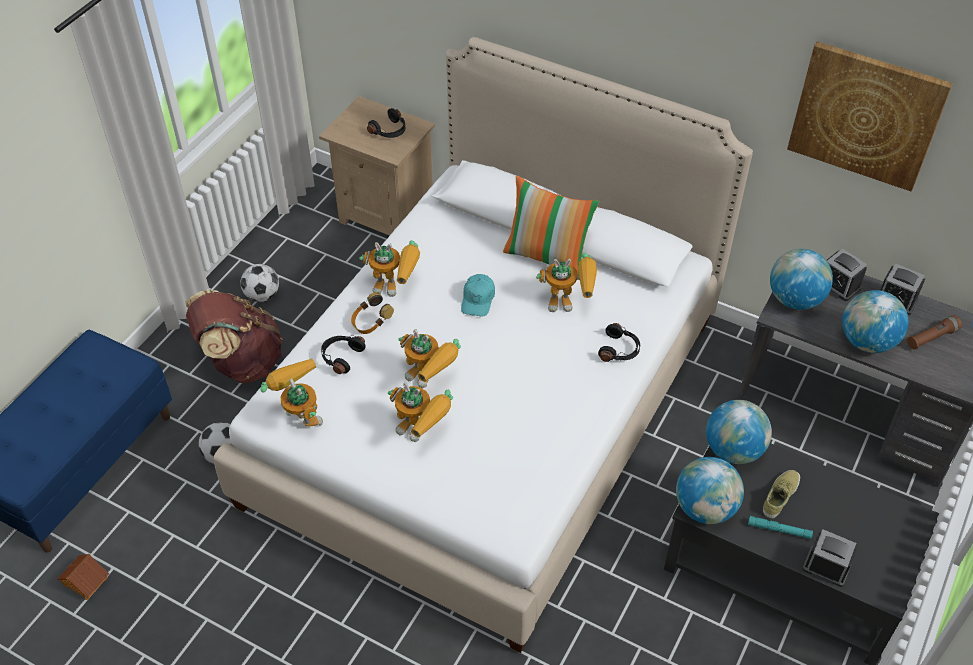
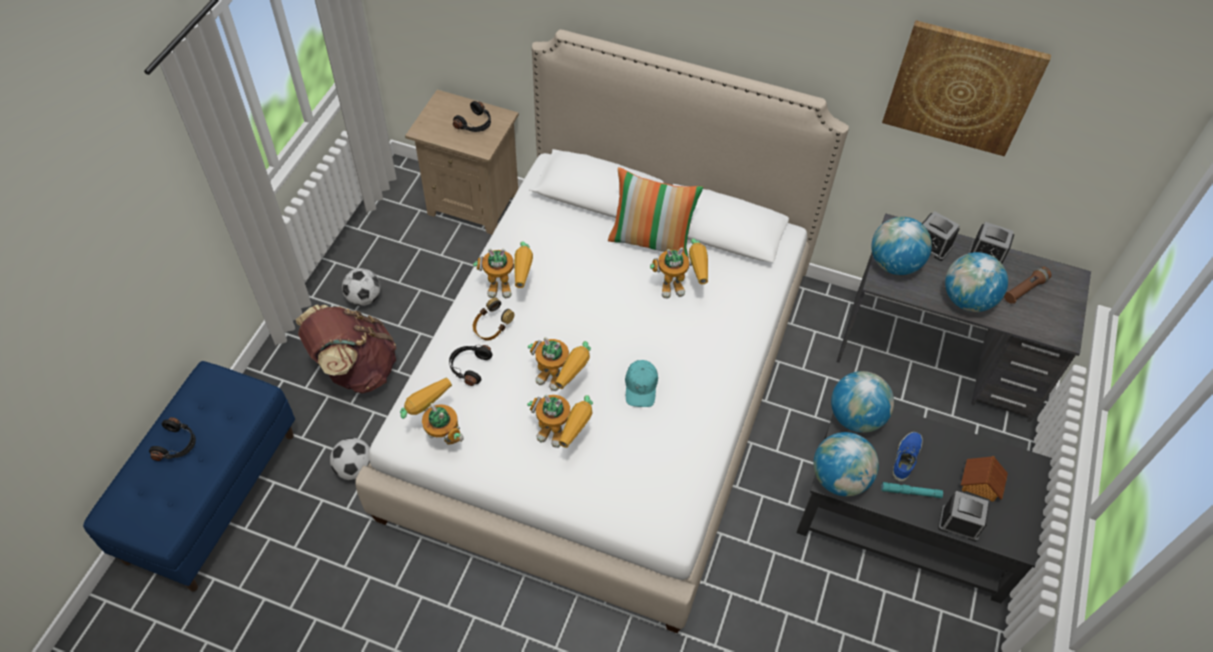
camera: 10 degrees left, 5 degrees up
(85, 581) = (238, 617): toy house -> toy house (980, 484)
(478, 299) = (592, 293): turquoise cap -> turquoise cap (641, 387)
(619, 350) = (737, 330): black headphones -> black headphones (177, 445)
(779, 495) = (905, 457): beige shoe -> blue shoe

